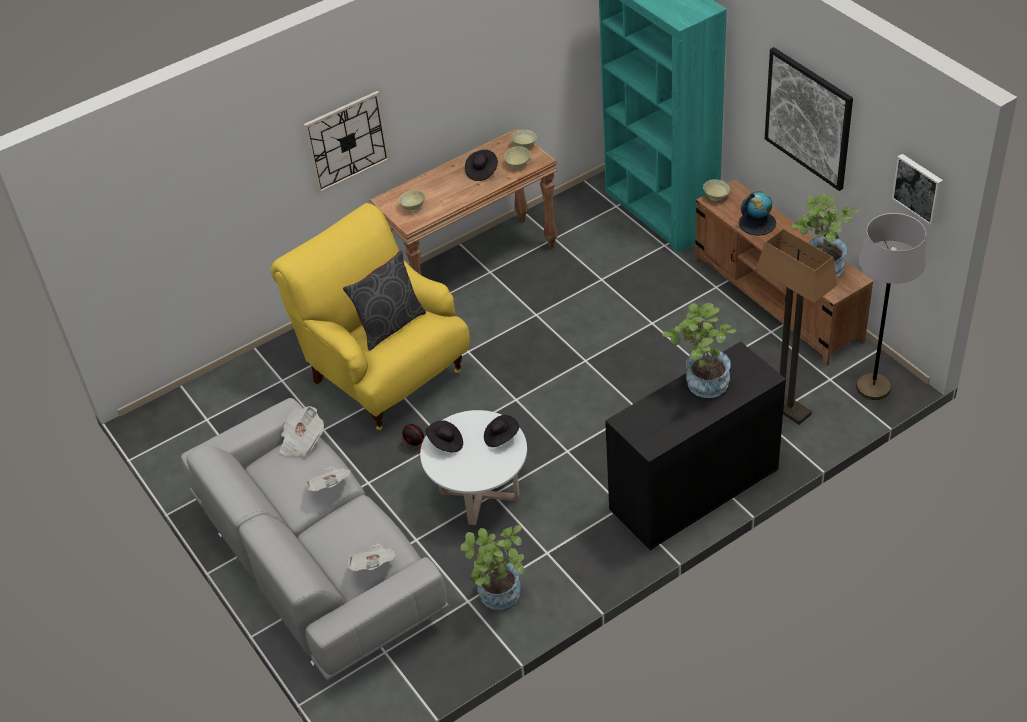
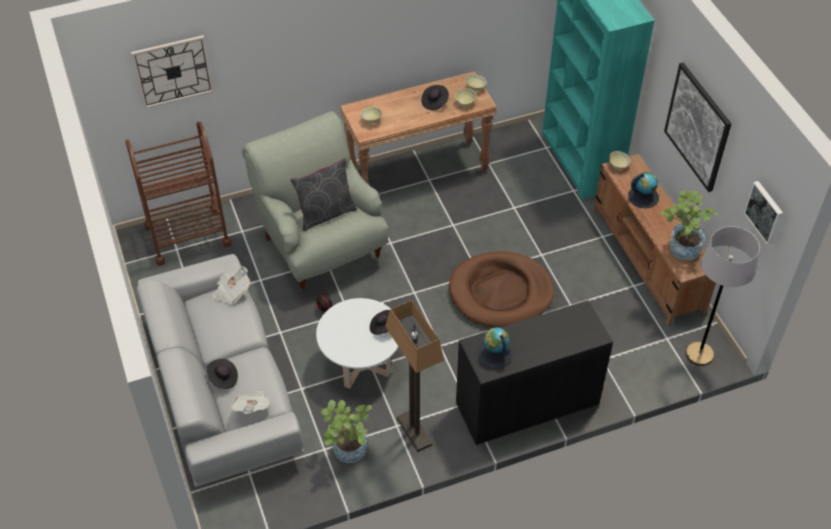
camera: 10 degrees right, 5 degrees up
(216, 400) = (188, 235): none -> brown cart
(330, 486) = (241, 334): newspaper -> none
(347, 141) = (327, 58): wall clock -> wall clock (173, 71)
(386, 376) = (321, 247): yellow armchair -> grey armchair
(446, 443) = (339, 321): black hat -> black hat (223, 378)
(619, 375) = (500, 293): none -> brown dog bed
(653, 425) = (495, 354): none -> globe
(701, 385) = (544, 329): potted plant -> none
(784, 406) = (622, 352): floor lamp -> floor lamp (414, 431)

